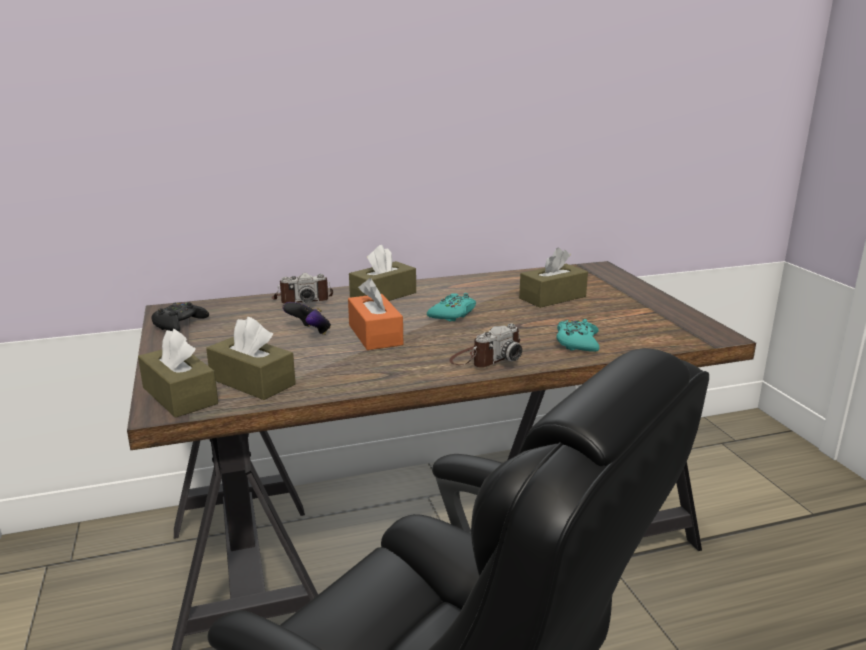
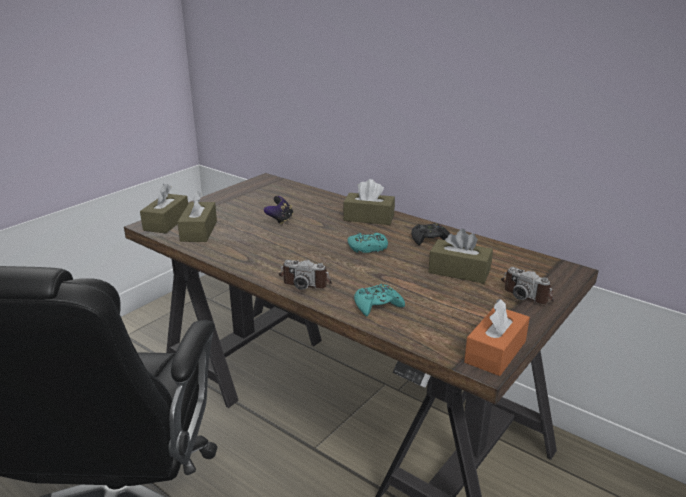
camera: 55 degrees right, 5 degrees up
(179, 324) = (250, 188): black game controller -> black game controller (430, 239)
(302, 299) = (327, 200): camera -> camera (528, 293)
(375, 335) = (300, 237): orange tissue box -> orange tissue box (495, 352)

